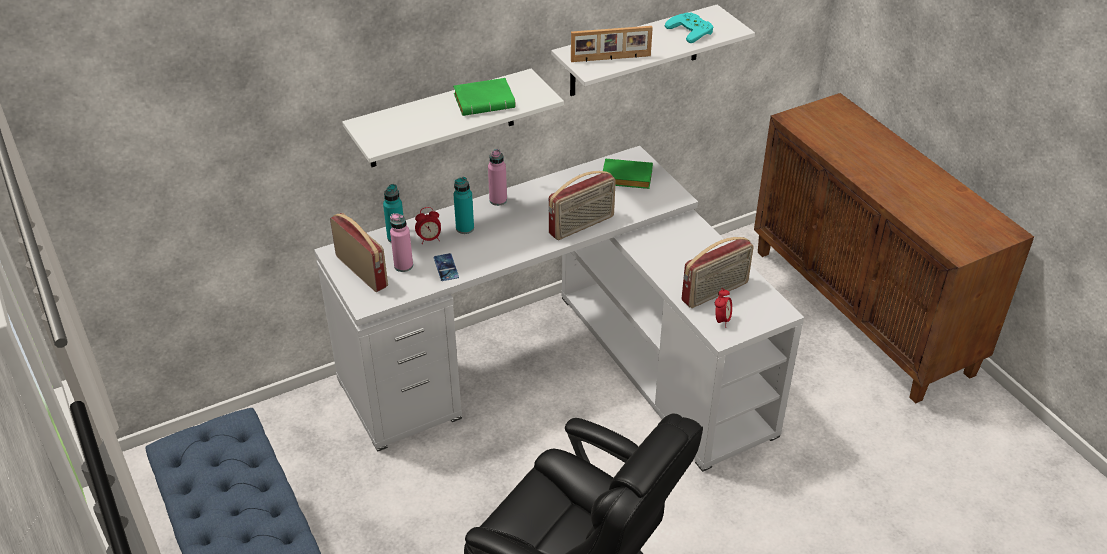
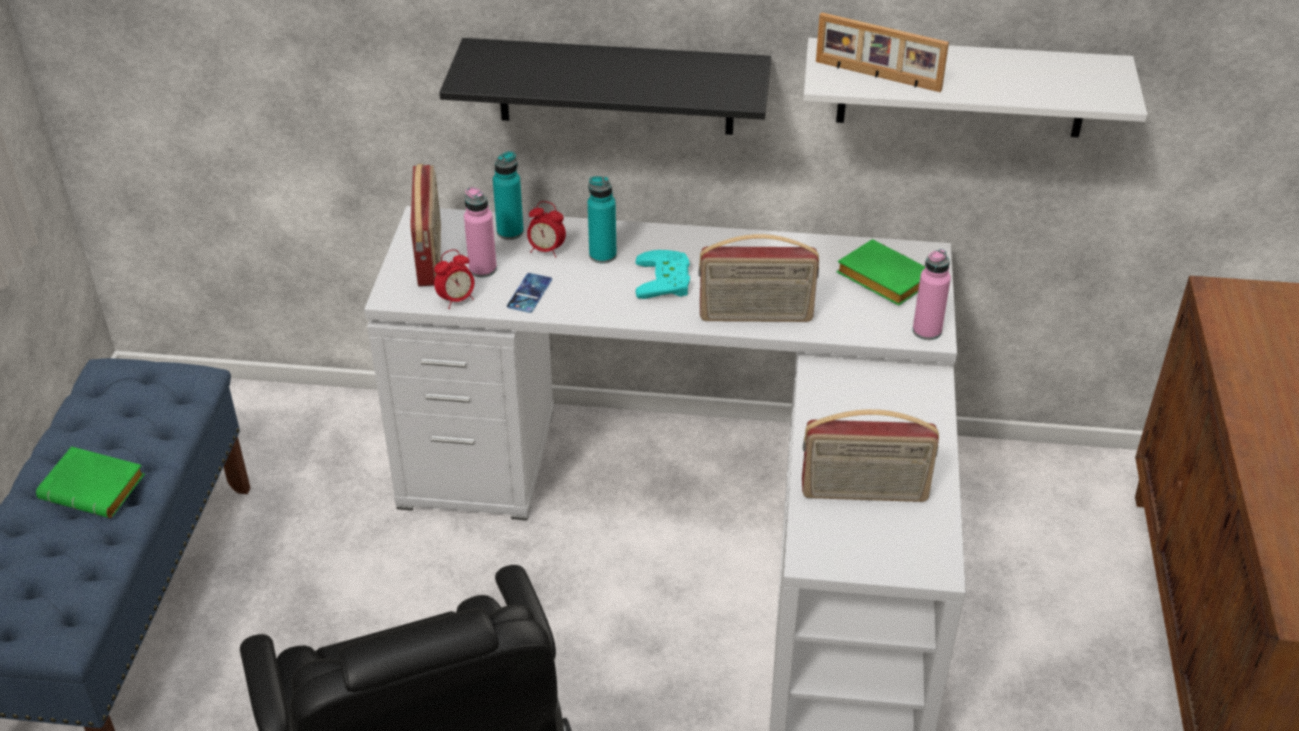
camera: 35 degrees right, 0 degrees up
(441, 119) = (616, 86): white shelf -> black shelf
(485, 101) = (660, 76): green book -> green book (97, 488)
(498, 200) = (681, 237): pink bottle -> pink bottle (927, 331)
(692, 30) = (1047, 79): turquoise game controller -> turquoise game controller (667, 280)
(722, 320) = (833, 535): alarm clock -> alarm clock (457, 300)

